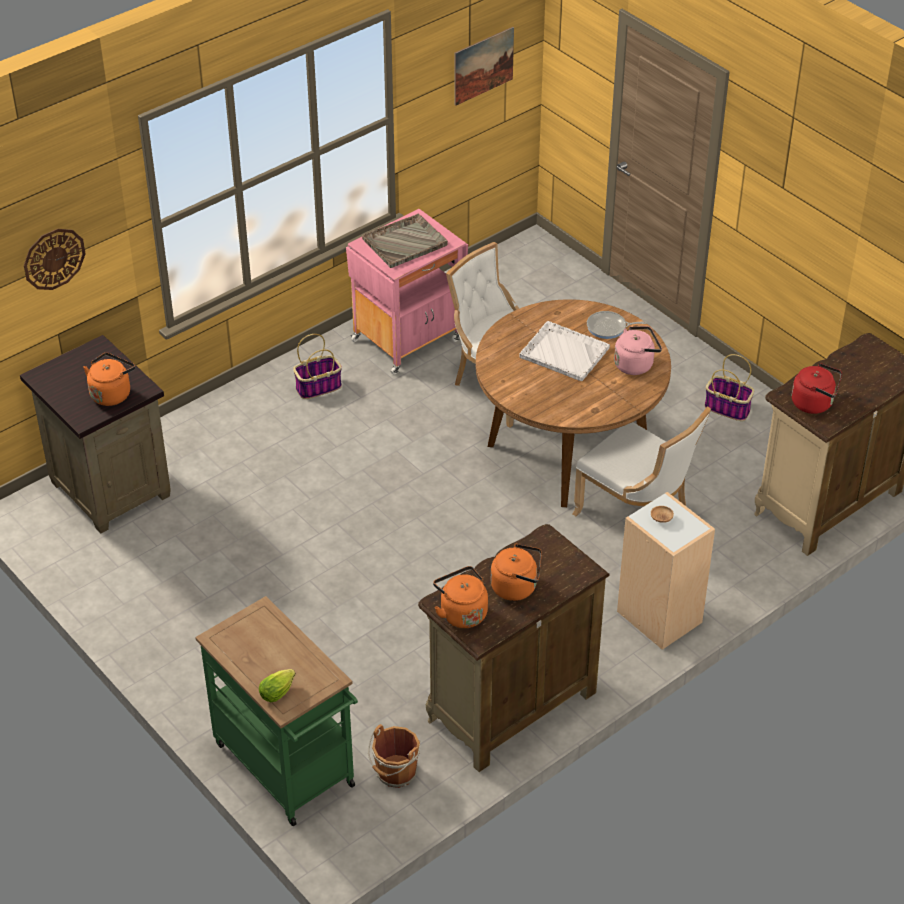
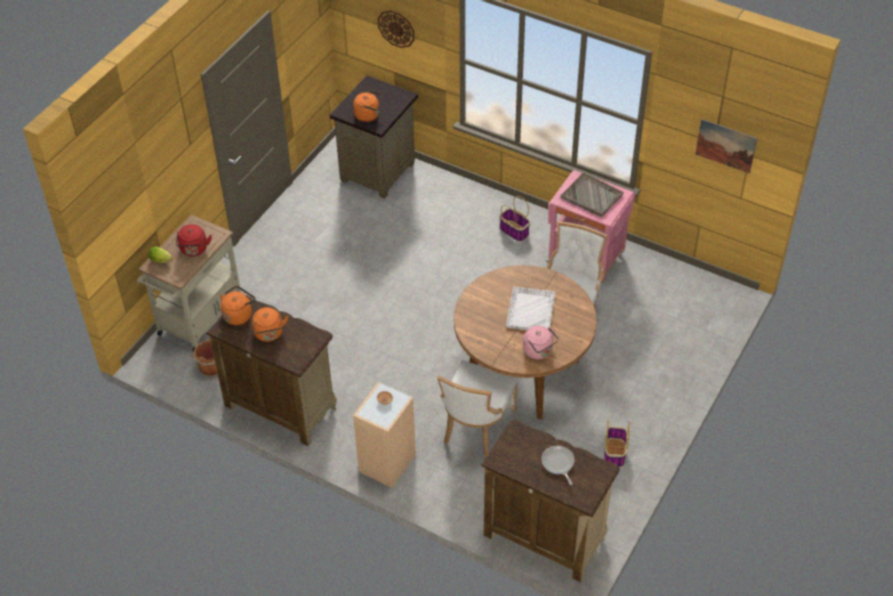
camera: 70 degrees right, 5 degrees up
(287, 768) = (198, 319): green cart -> beige cart
(609, 328) = (570, 327): frying pan -> frying pan (558, 463)
(814, 403) = (517, 449): red kettle -> red kettle (194, 250)

